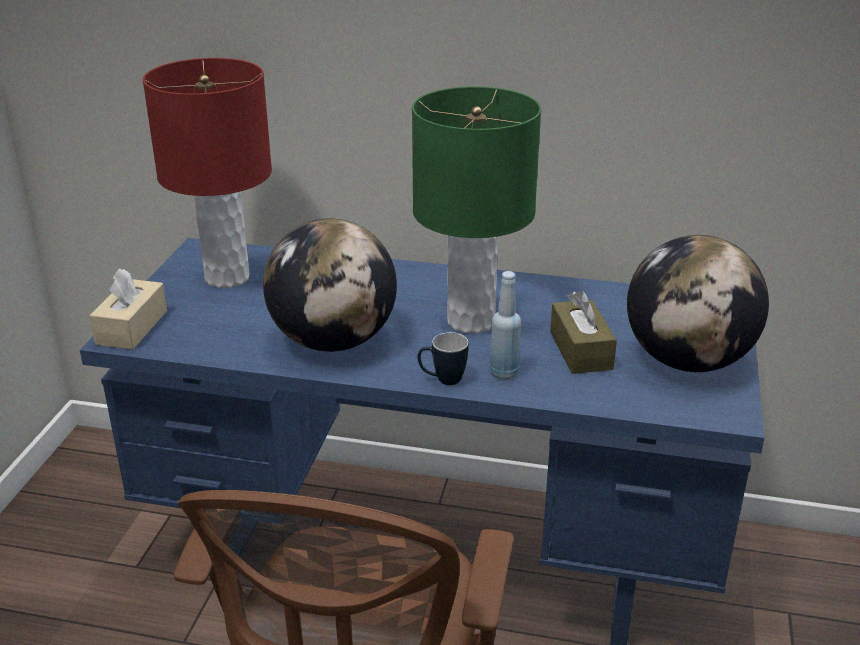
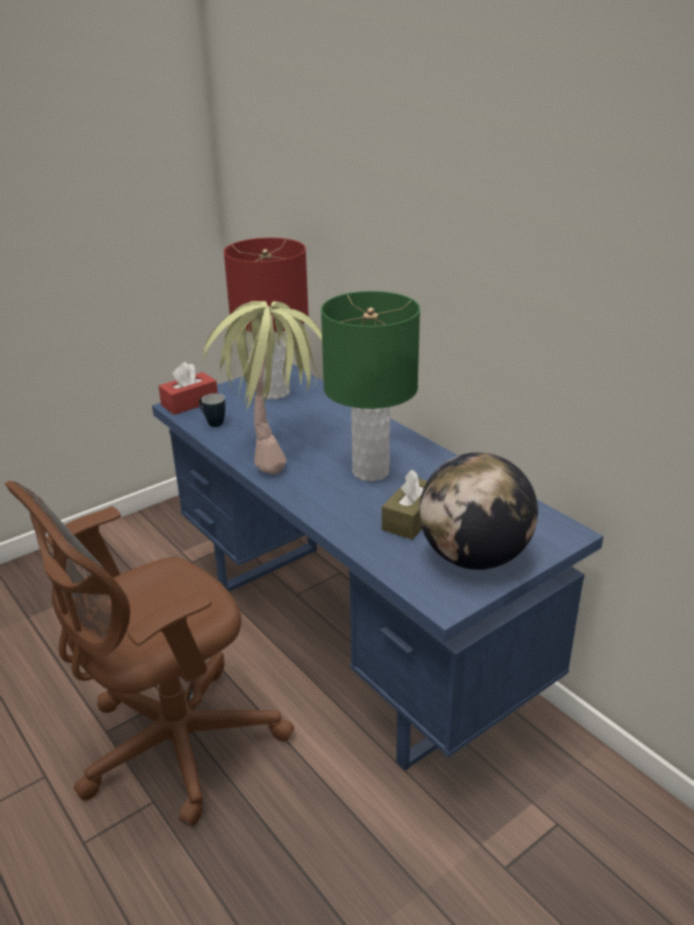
camera: 40 degrees right, 0 degrees up
(132, 327) = (190, 403): beige tissue box -> red tissue box
(333, 341) = (275, 451): globe -> potted plant
(442, 380) = (299, 499): mug -> mug (212, 423)
(503, 372) = (341, 510): blue bottle -> none

